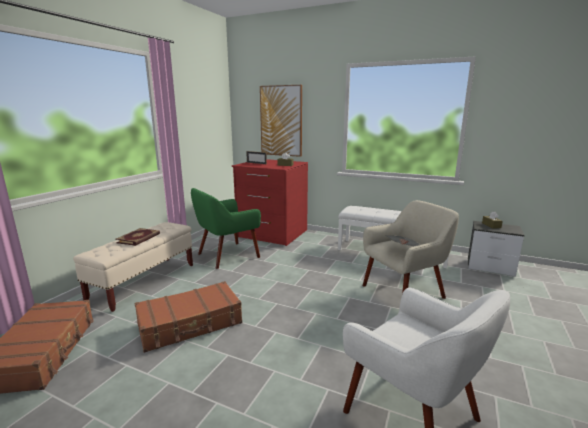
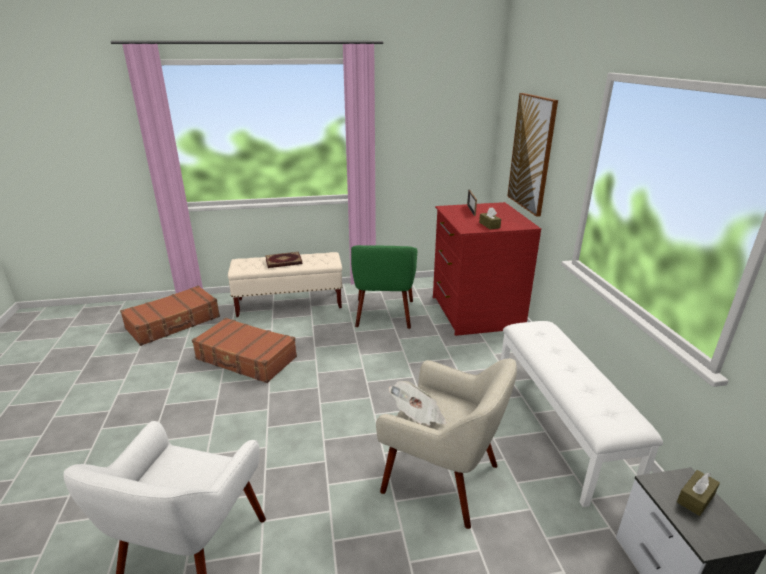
camera: 55 degrees right, 10 degrees up
(227, 255) = (384, 313): green armchair -> green armchair turned 105 degrees counterclockwise

